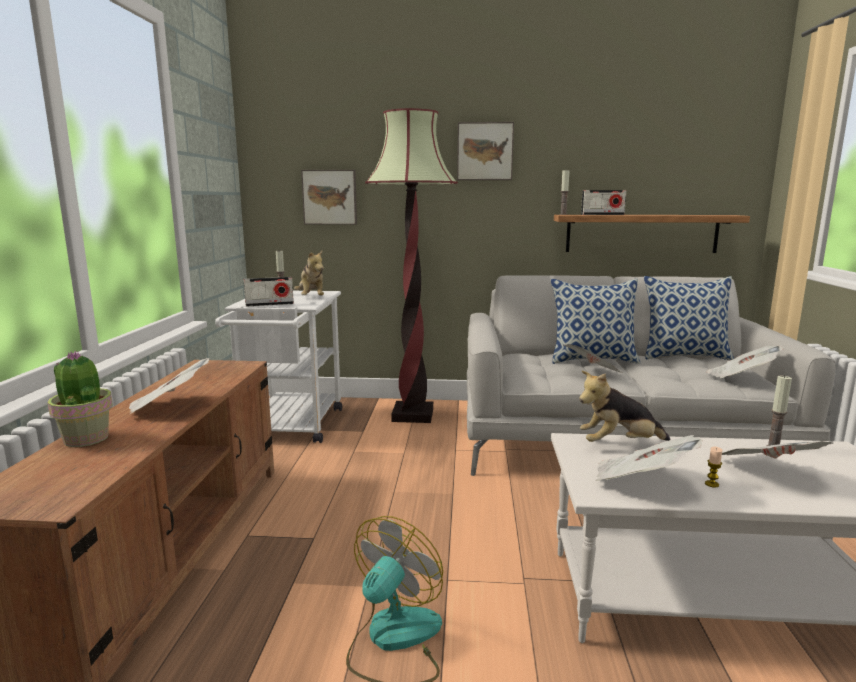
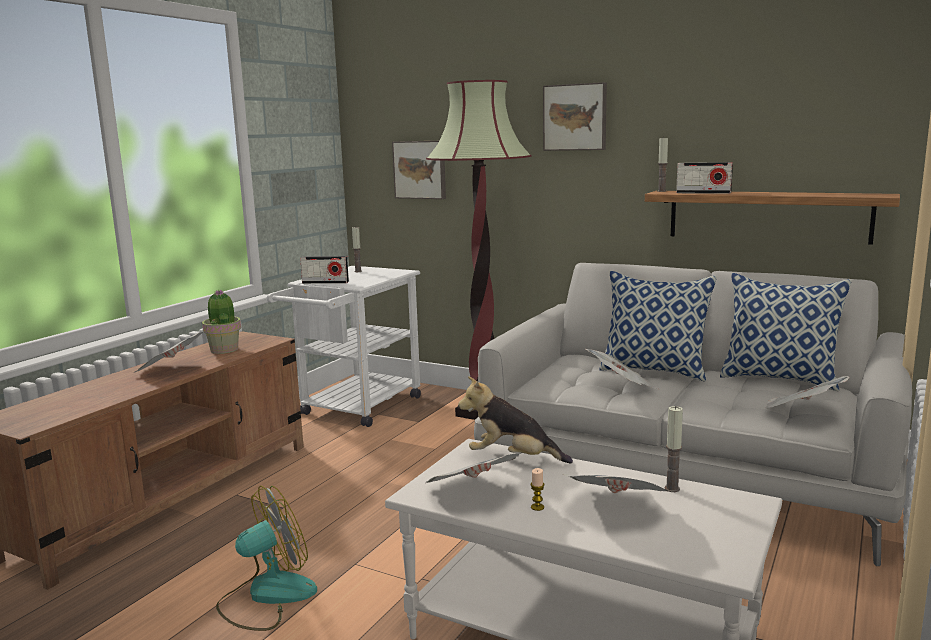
camera: 25 degrees right, 0 degrees up
(86, 438) = (92, 387): potted plant -> potted plant (224, 349)
(311, 298) = (375, 278): plush toy -> none

